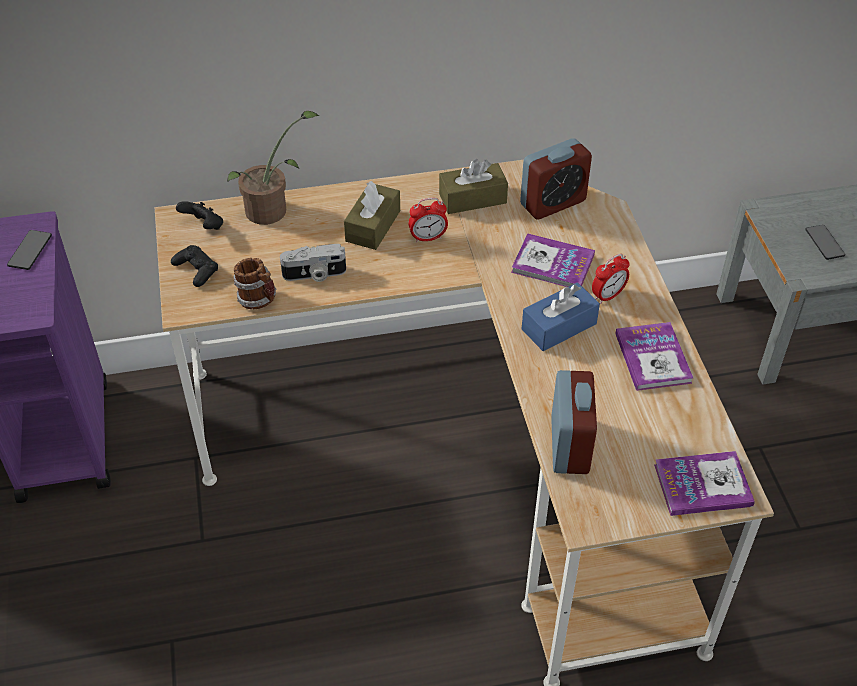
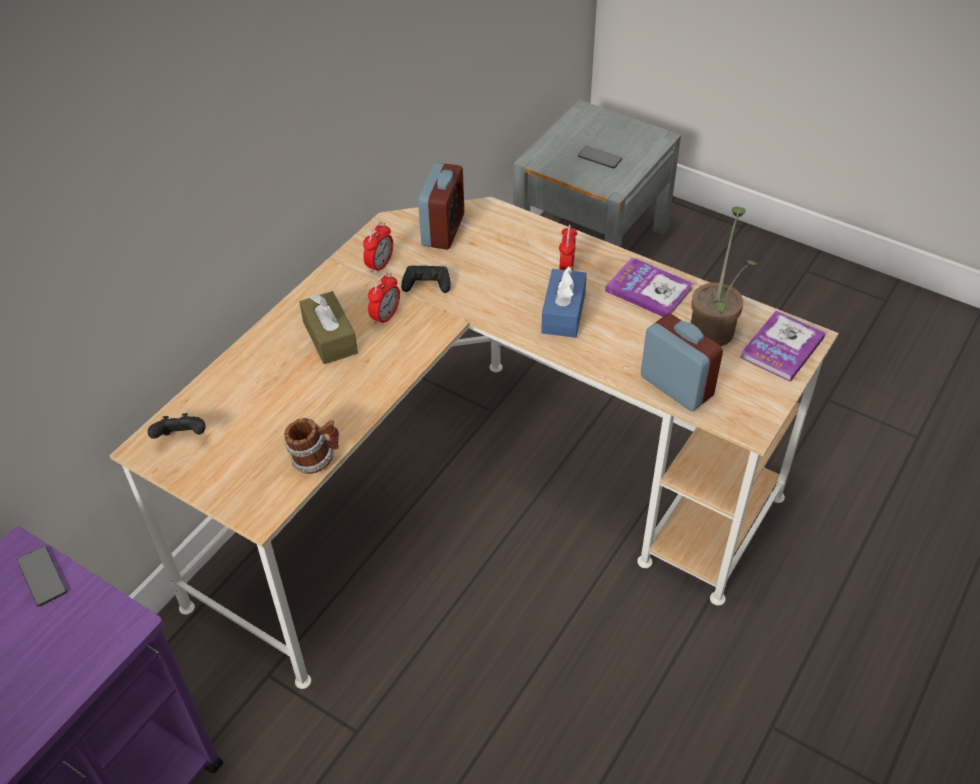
camera: 45 degrees left, 0 degrees up
(196, 270) = (225, 476): black game controller -> black game controller (426, 284)
(272, 210) = (226, 382): potted plant -> potted plant (715, 326)
(314, 275) = (334, 407): camera -> none
(472, 198) = (380, 265): brown tissue box -> alarm clock
(552, 264) = (501, 273): book -> none

